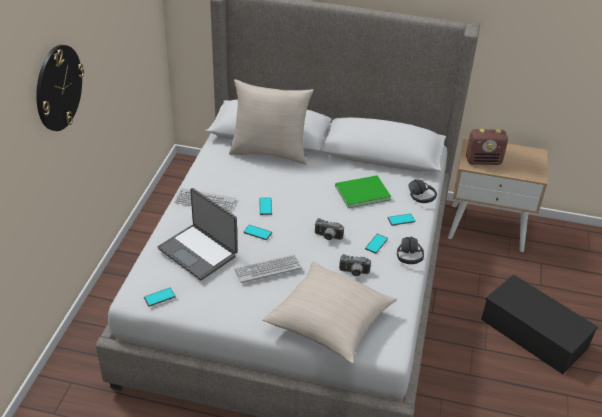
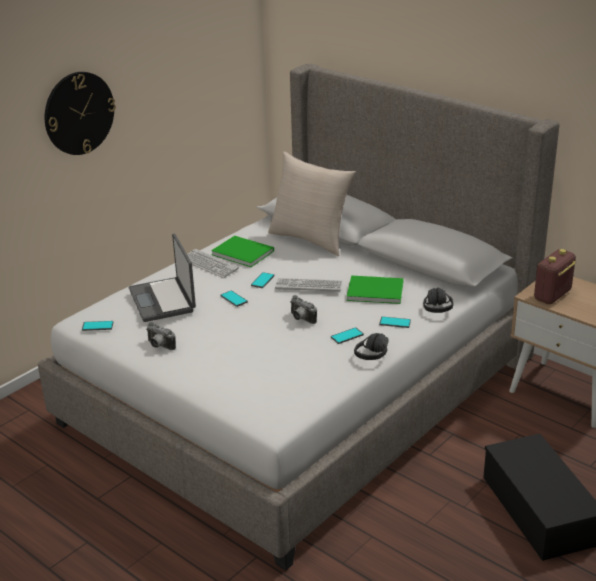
camera: 30 degrees right, 10 degrees down
(223, 180) = (242, 252): none -> green book
(268, 269) = (215, 329): keyboard -> keyboard (308, 286)
(329, 322) = (235, 386): beige pillow -> none
(354, 273) = (299, 354): camera -> camera (159, 346)
(483, 161) = (552, 296): radio -> radio turned 105 degrees clockwise

